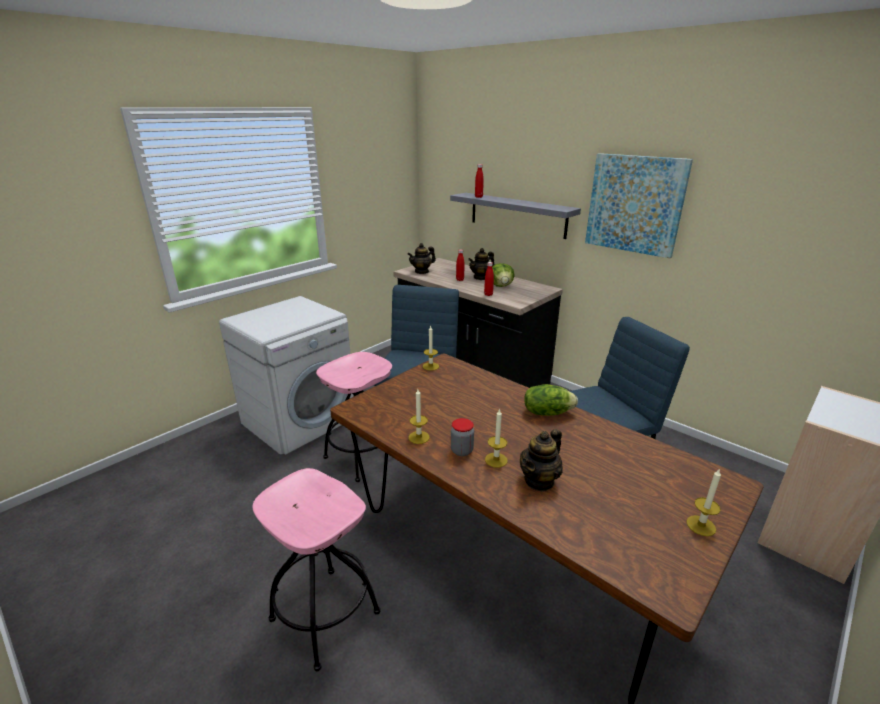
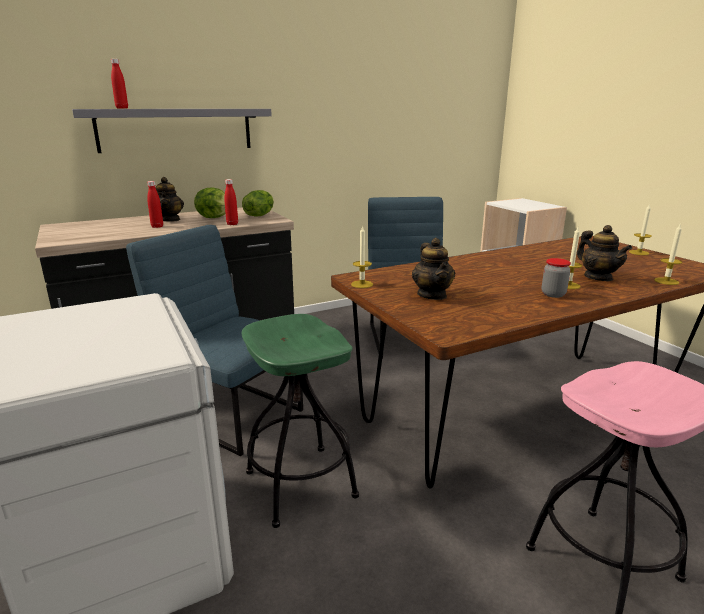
camera: 70 degrees left, 5 degrees down
(362, 456) = (300, 483): pink stool -> green stool
(419, 437) = (526, 307): candle -> candle (666, 281)
(422, 271) = (80, 236): teapot -> teapot (432, 295)
(547, 412) = (489, 260): lettuce -> lettuce (259, 215)
(635, 204) = (315, 97): picture -> none

